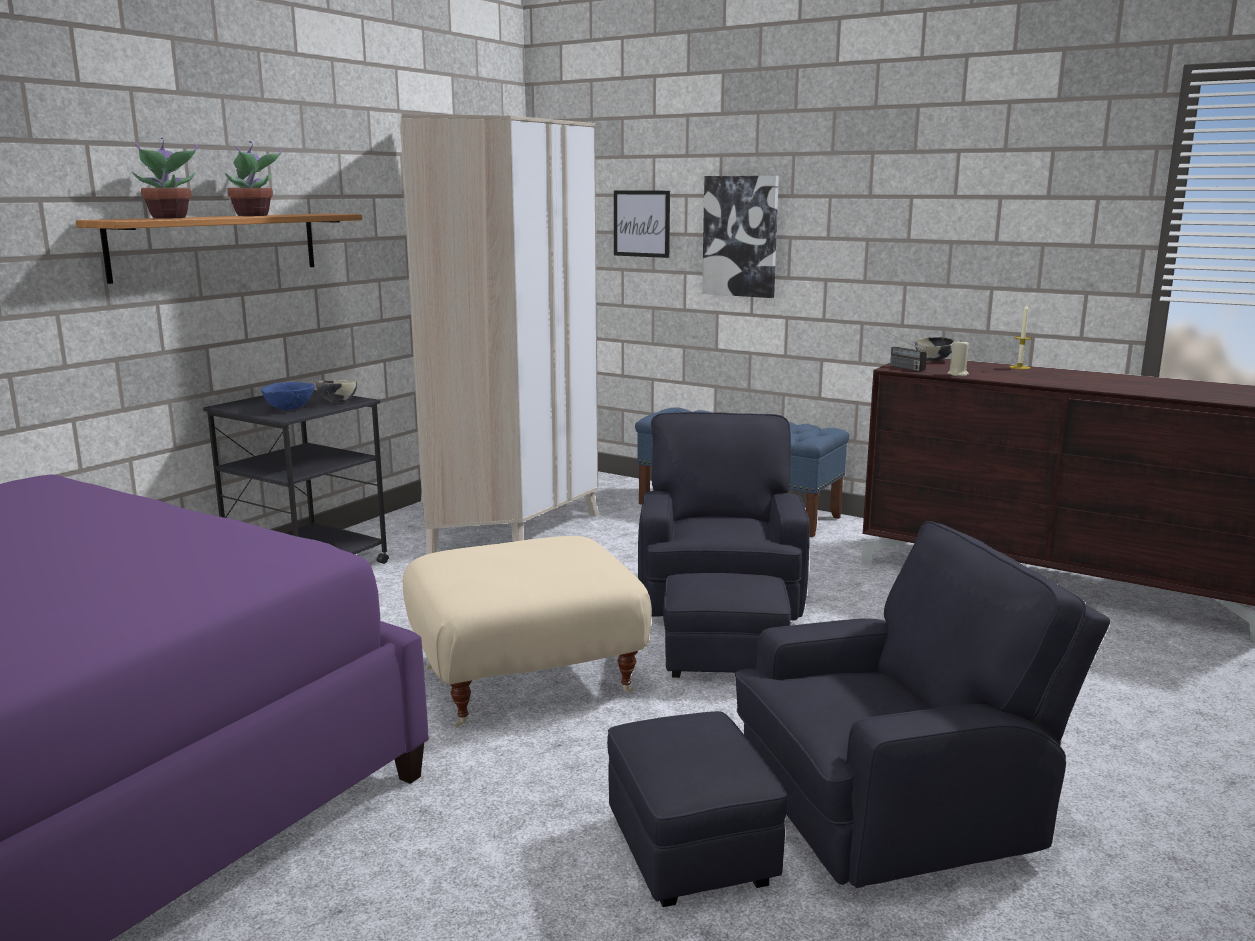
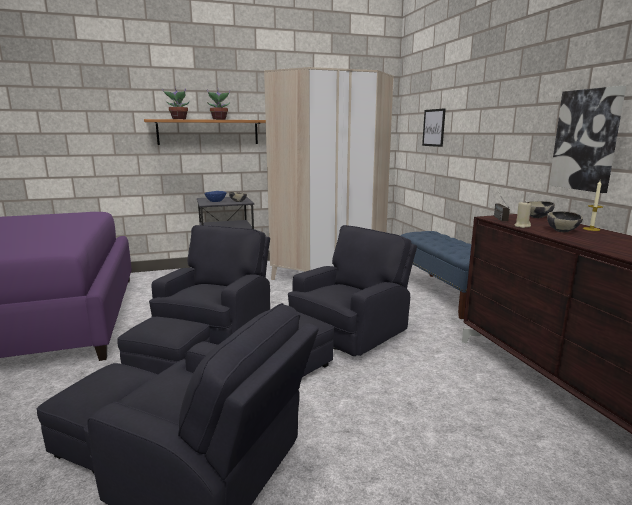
camera: 40 degrees right, 0 degrees up
(526, 679) = (207, 338): beige ottoman -> black armchair
(741, 236) = (472, 133): picture -> picture (586, 140)
(1007, 374) = (562, 231): none -> bowl

